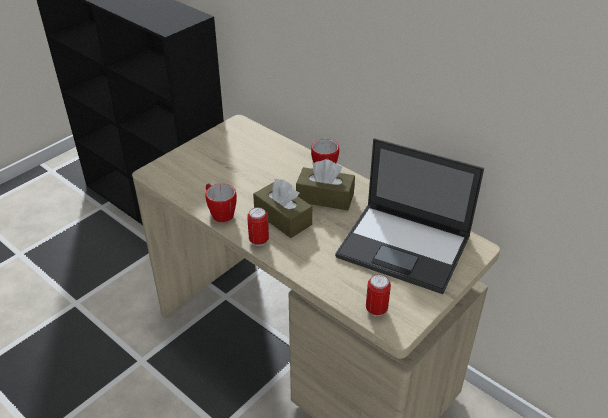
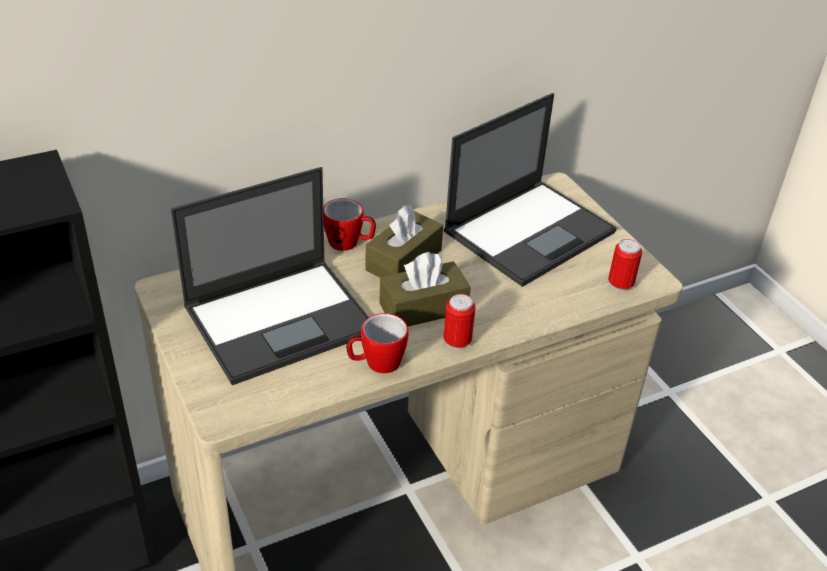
camera: 70 degrees left, 0 degrees up
(238, 168) = (281, 319): none -> laptop

